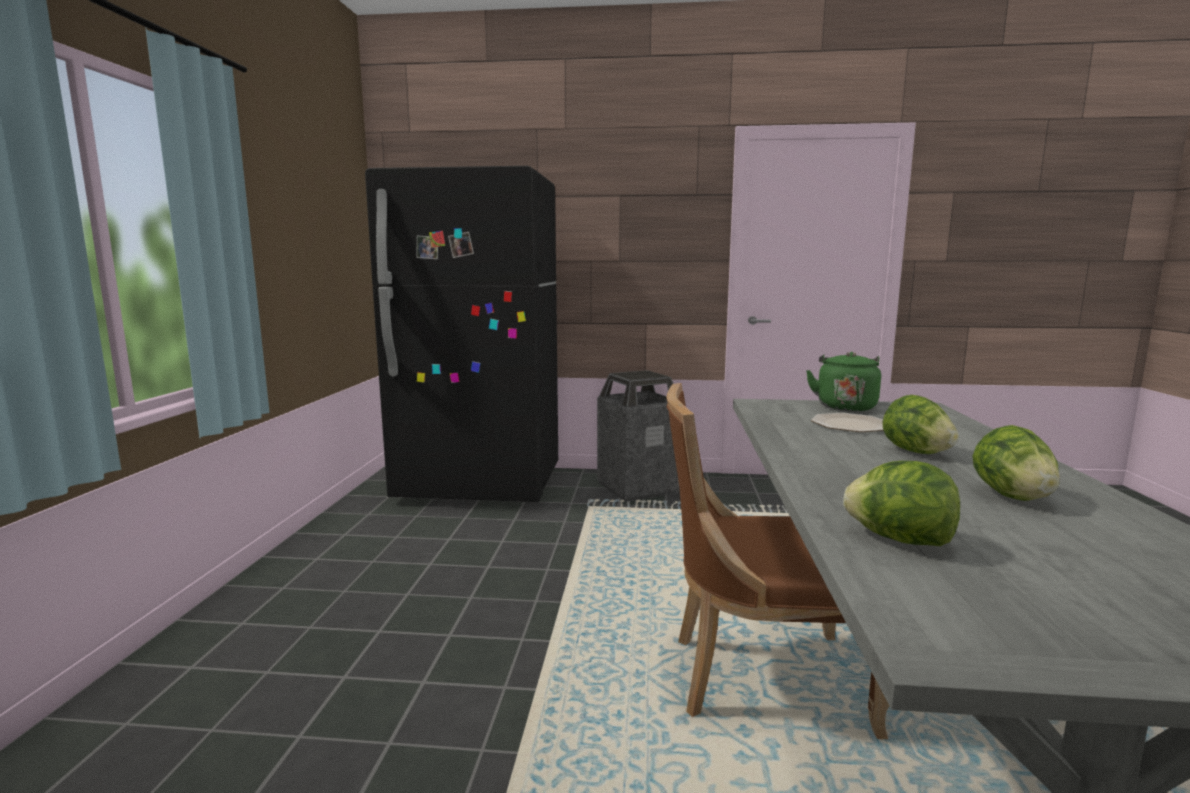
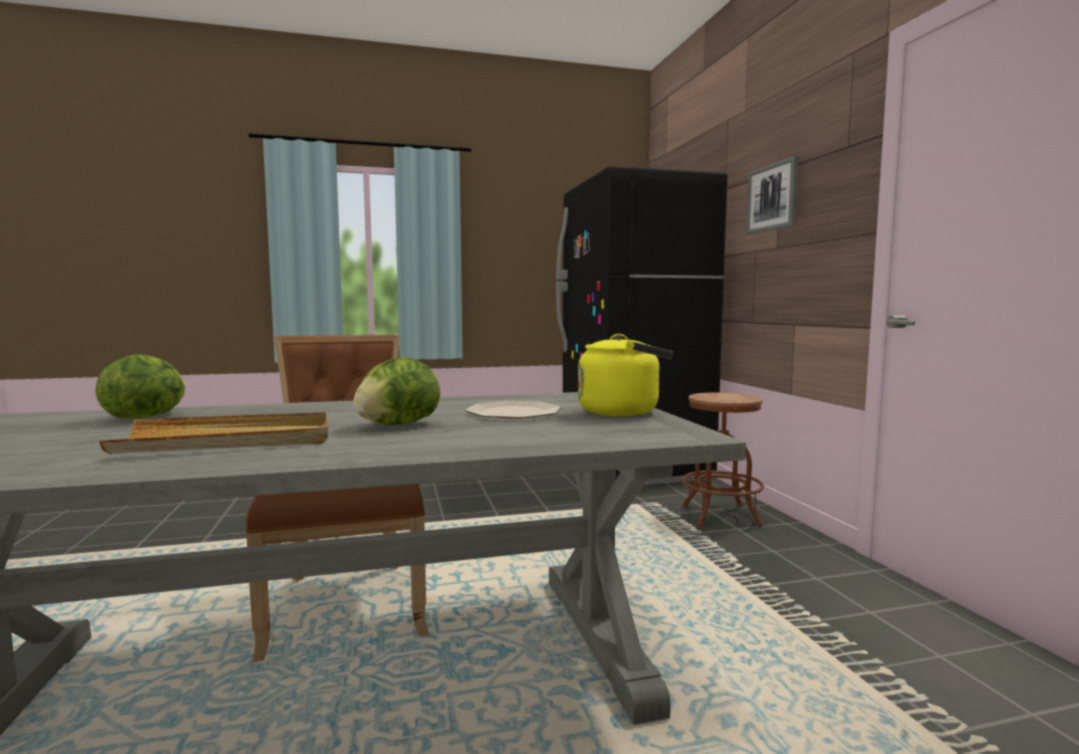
camera: 70 degrees right, 5 degrees down
(615, 218) = (772, 198): none -> picture
(637, 488) = (720, 516): trash can -> brown stool
(845, 406) = (623, 412): green kettle -> yellow kettle
(1012, 496) = (229, 440): lettuce -> beige tray

